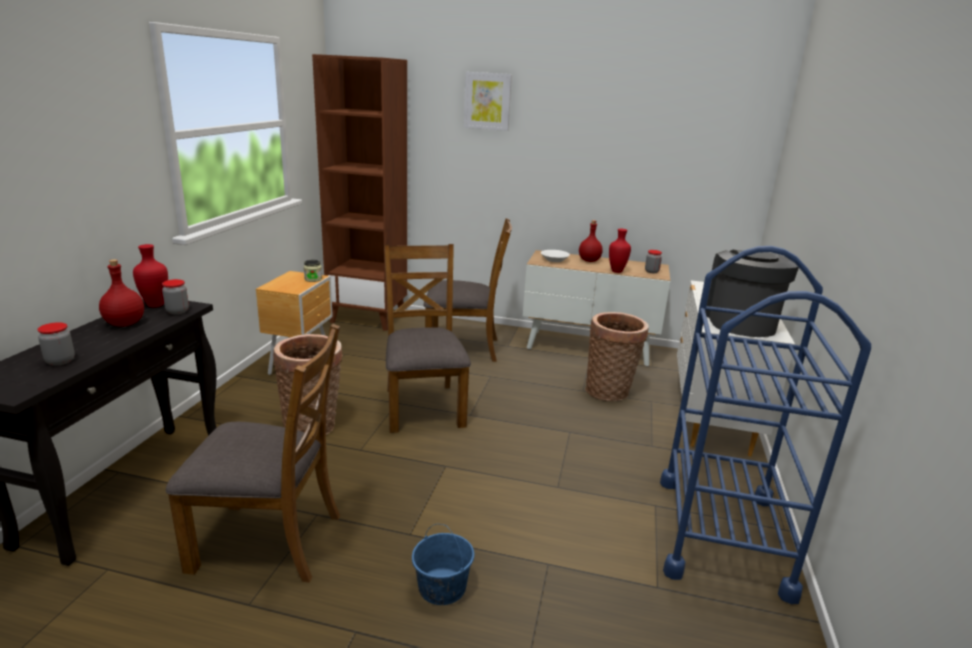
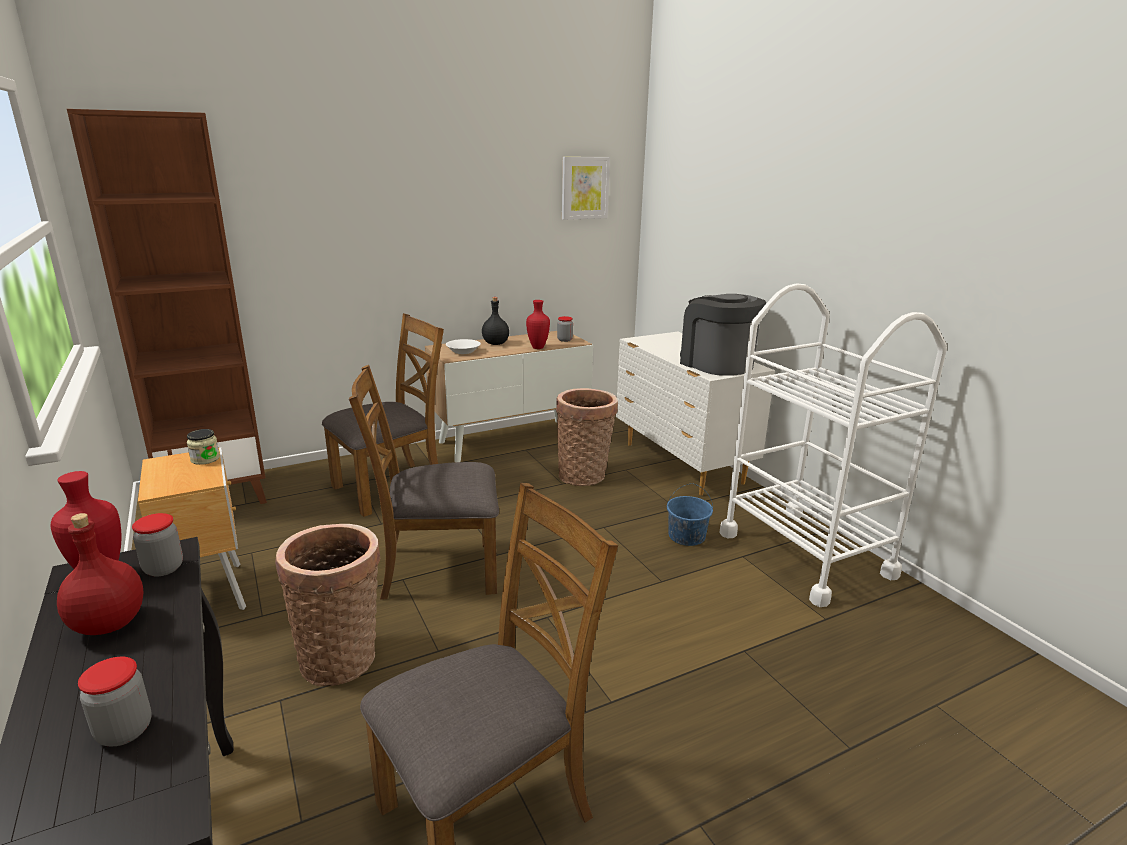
camera: 40 degrees left, 0 degrees up
(423, 406) = (438, 569): brown chair -> brown chair turned 45 degrees counterclockwise
(442, 587) = (703, 728): blue bucket -> blue bucket (686, 536)
(487, 101) = (334, 168): picture -> picture (584, 188)
(589, 261) = (495, 344): red bottle -> black bottle
(721, 534) = (805, 554): blue cart -> white cart

